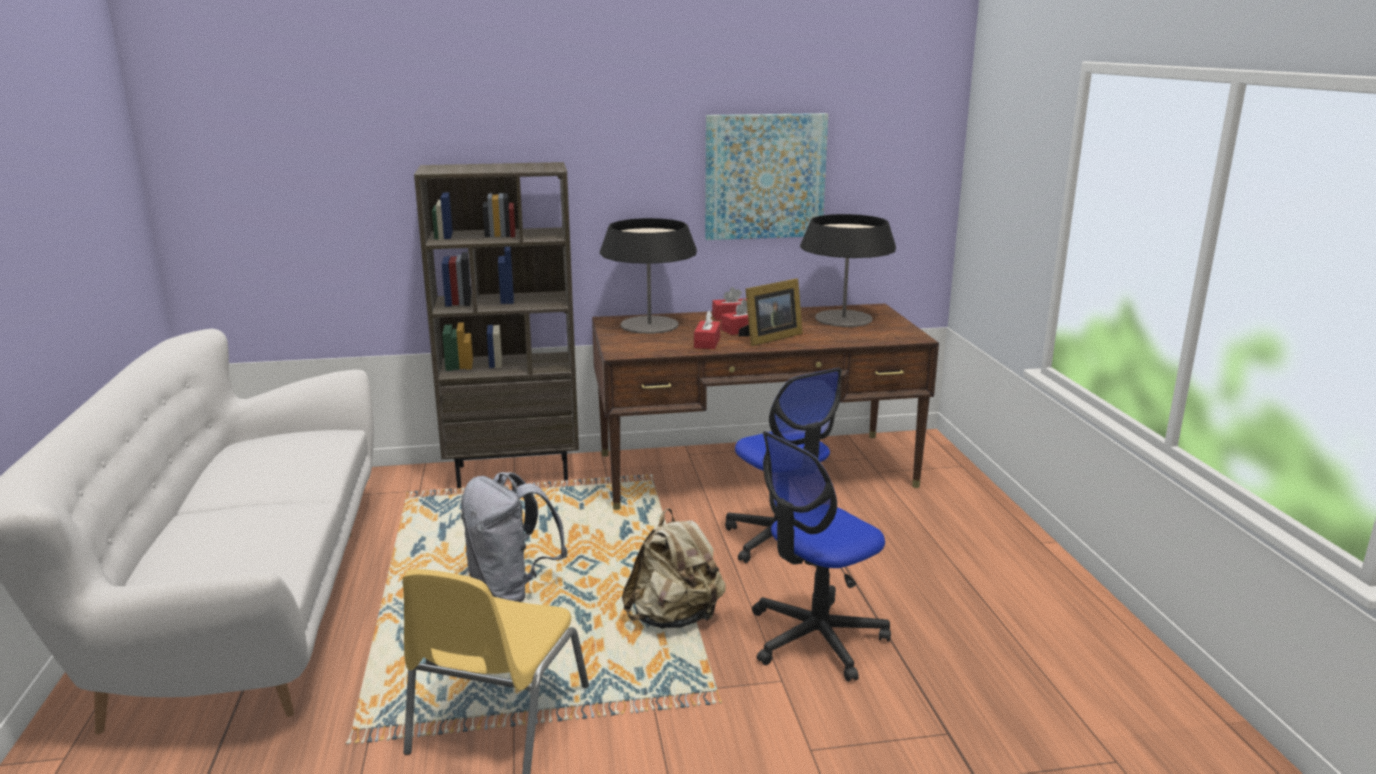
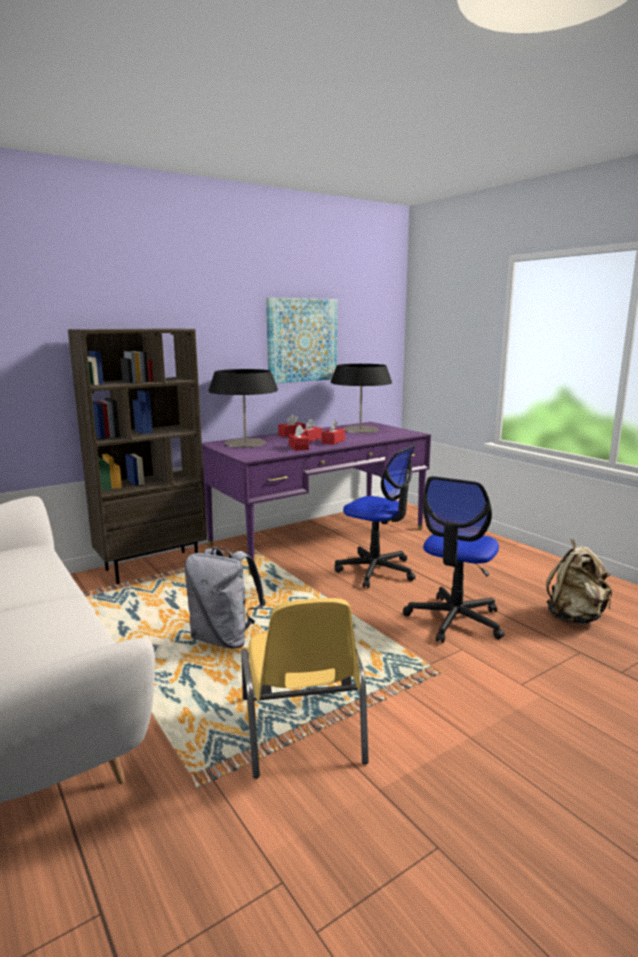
camera: 25 degrees left, 5 degrees down
(675, 618) = (358, 630): beige backpack -> beige backpack (575, 617)
(754, 470) = (318, 536): brown desk -> purple desk
(769, 338) = (333, 441): picture frame -> red tissue box

